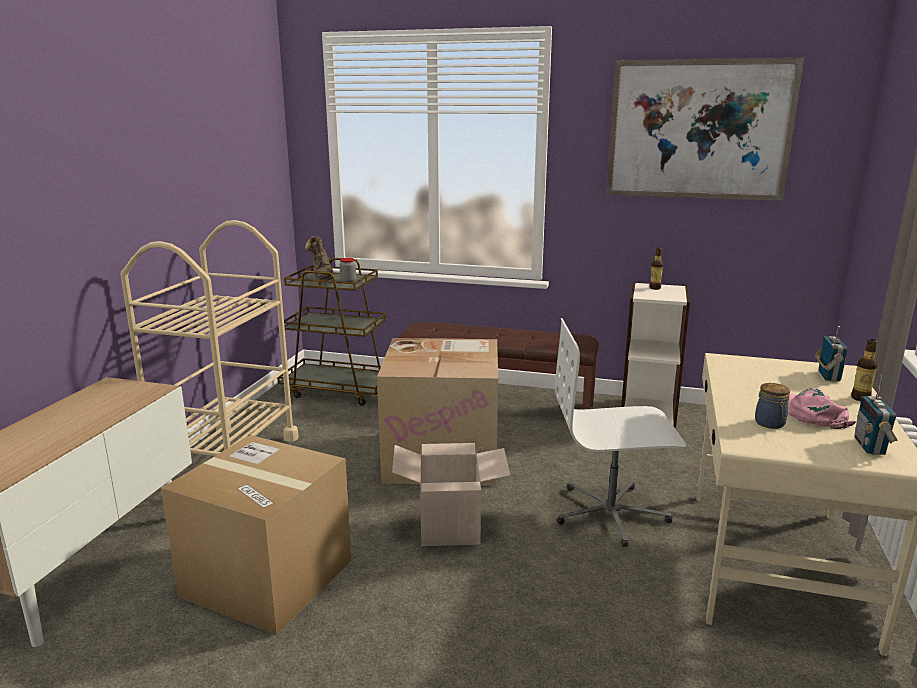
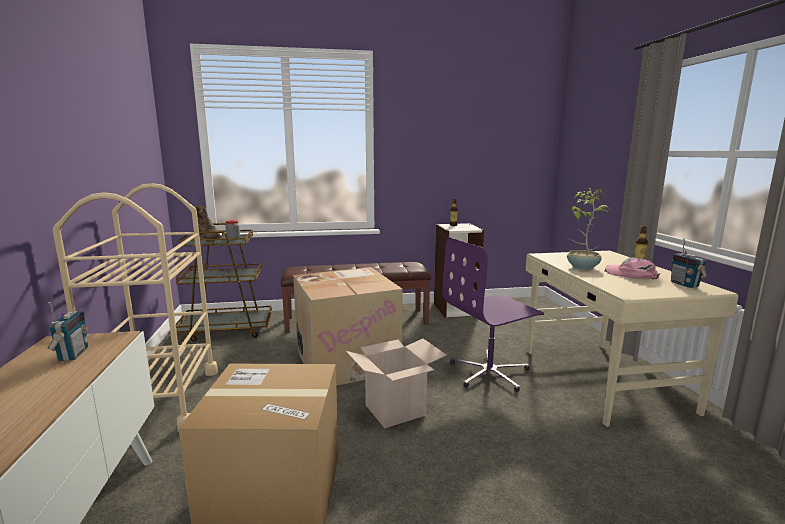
camera: 25 degrees left, 5 degrees down
(611, 513) = (490, 373): white office chair -> purple office chair
(699, 130) = (469, 123): picture -> none
(750, 389) = (581, 267): none -> potted plant
(770, 424) = (621, 282): jar -> none
(828, 376) = (606, 256): radio -> radio (73, 354)

